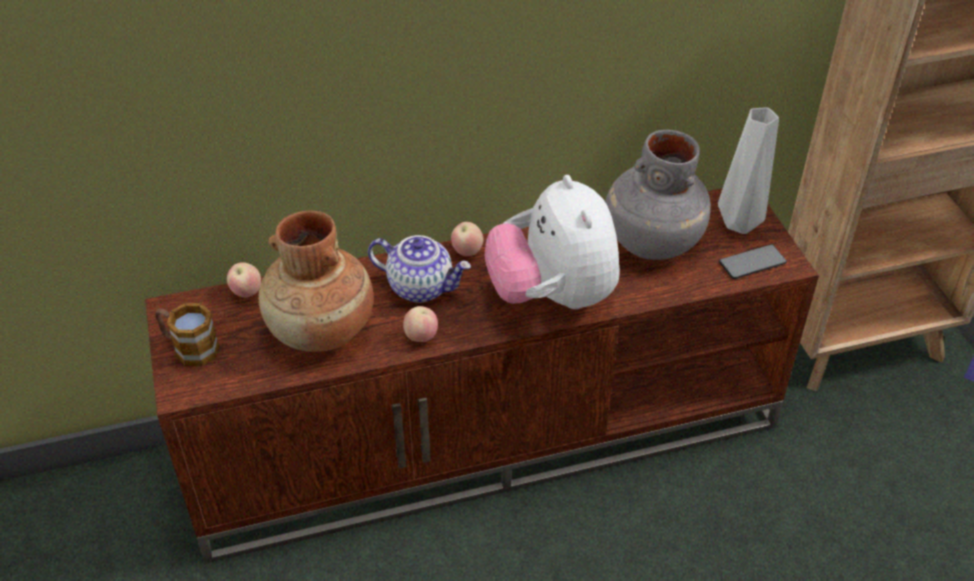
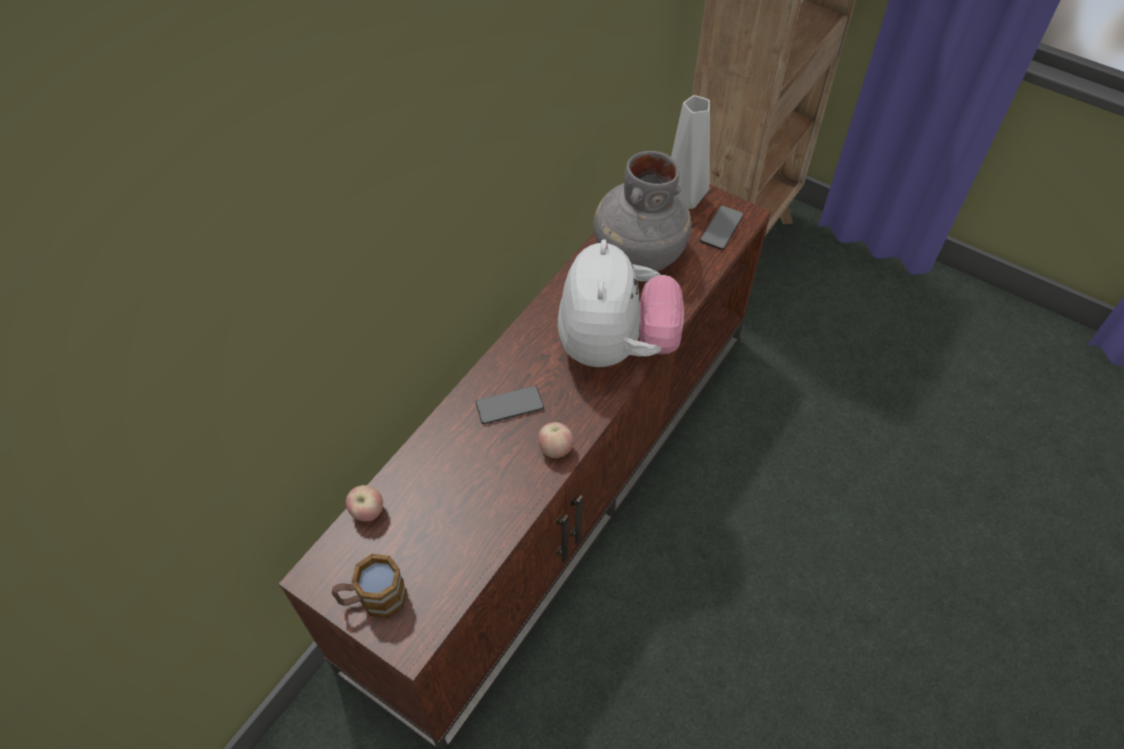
camera: 40 degrees left, 10 degrees up
(321, 330) = (470, 501): brown vase -> none
(421, 287) = (509, 405): teapot -> phone
(467, 251) = (513, 350): apple -> none
(552, 296) = (615, 346): plush toy -> plush toy turned 120 degrees counterclockwise

